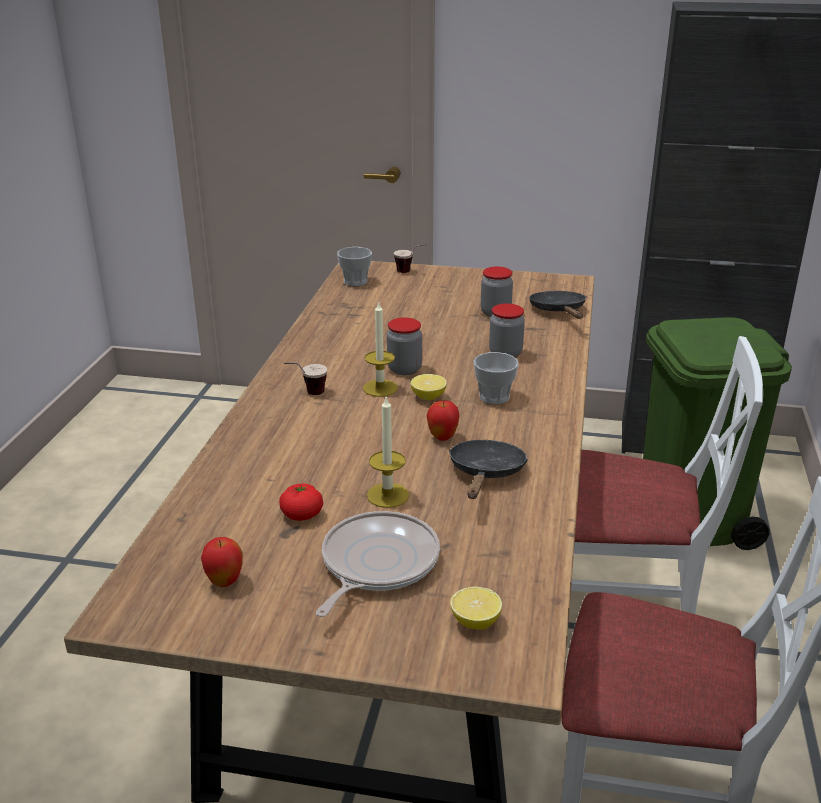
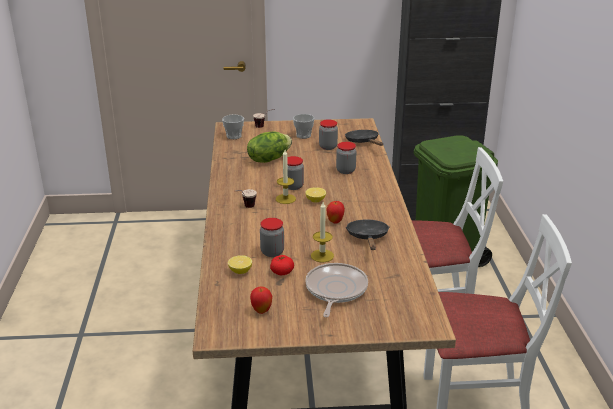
camera: 15 degrees left, 0 degrees up
(306, 476) = (272, 252): none -> jar
(389, 321) = (269, 159): none -> lettuce
(475, 622) = (398, 309): lemon -> lemon (240, 271)
(494, 397) = (351, 196): cup -> cup (303, 135)

